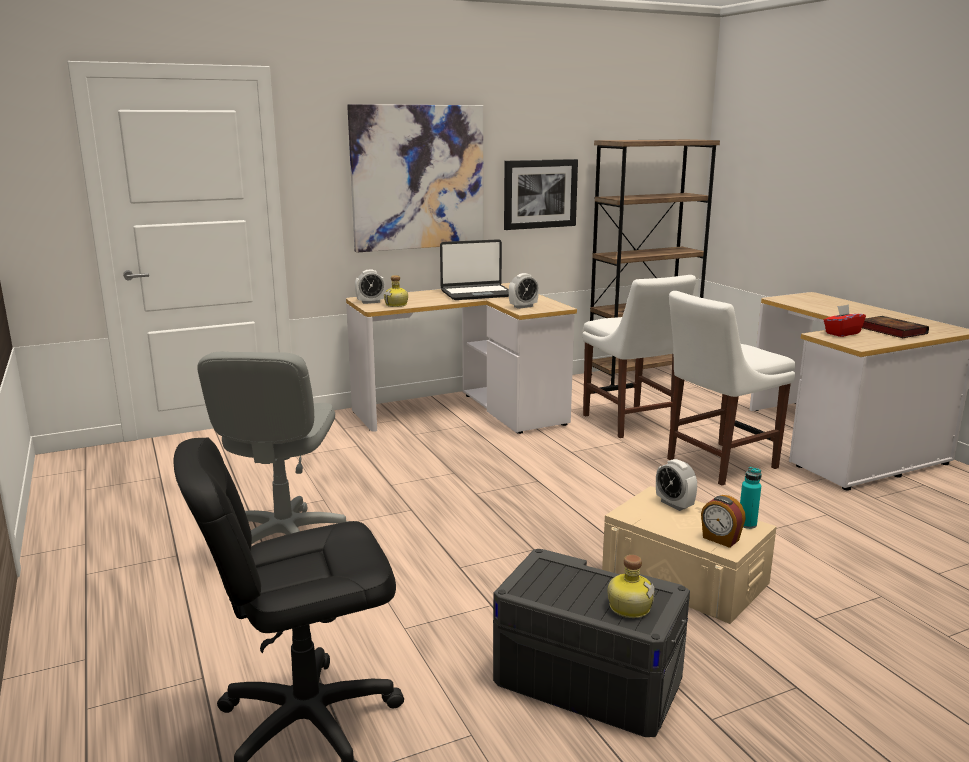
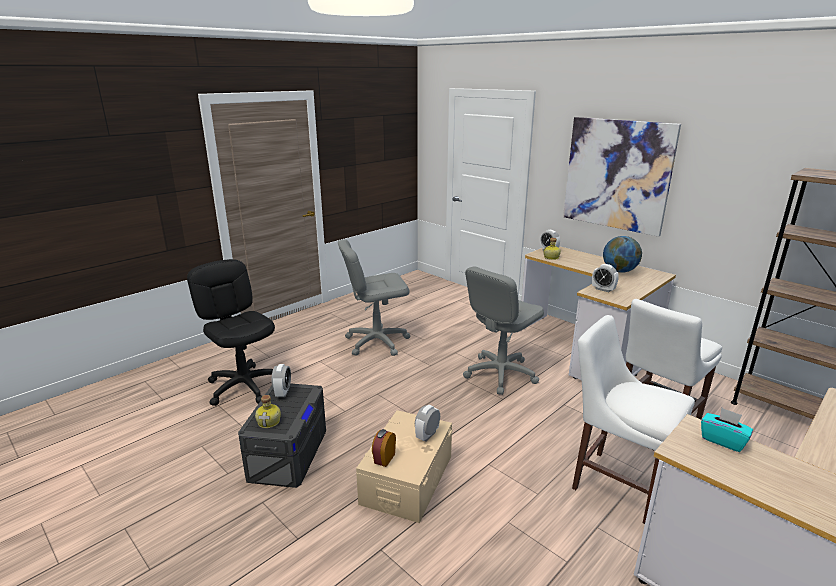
camera: 70 degrees right, 5 degrees up
(477, 293) = (619, 271): laptop -> globe
(477, 469) = (500, 374): none -> grey office chair
(538, 586) = (283, 392): none -> alarm clock
(540, 194) = (728, 208): picture -> none
(747, 524) = (413, 470): turquoise bottle -> none
(842, 333) = (723, 440): red tissue box -> turquoise tissue box
(890, 330) = (791, 479): book -> none

